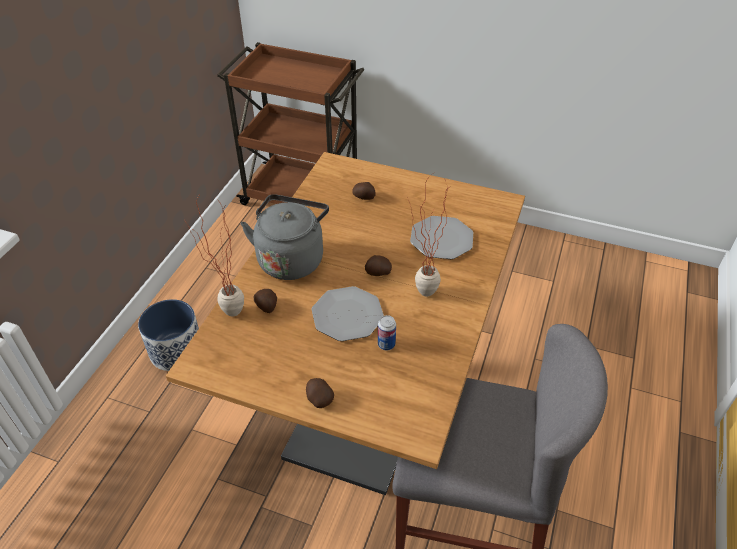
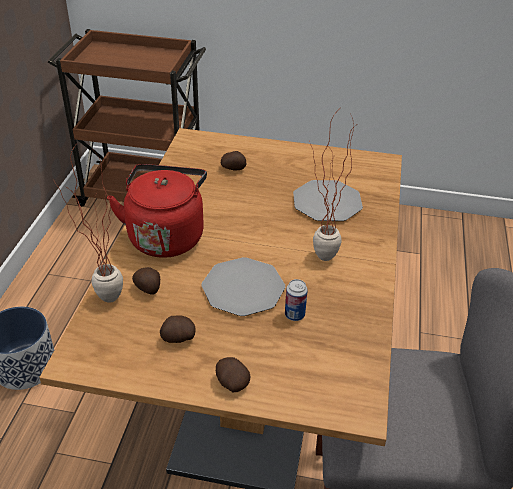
camera: 10 degrees left, 5 degrees down
(291, 258) = (166, 235): grey kettle -> red kettle
(378, 273) = (267, 242): potato -> potato (178, 338)

